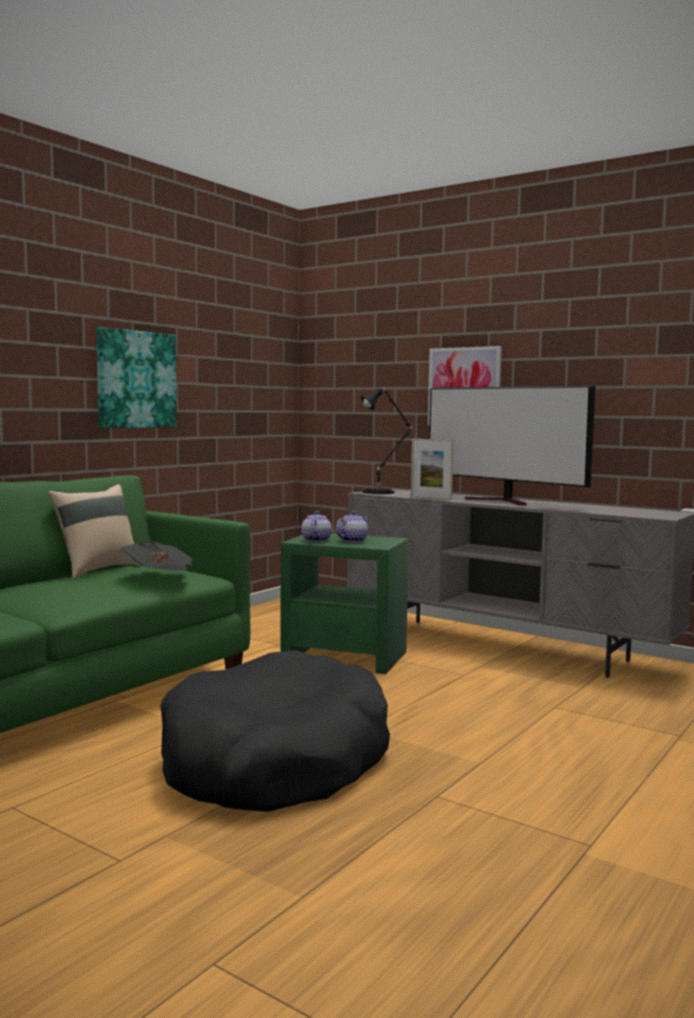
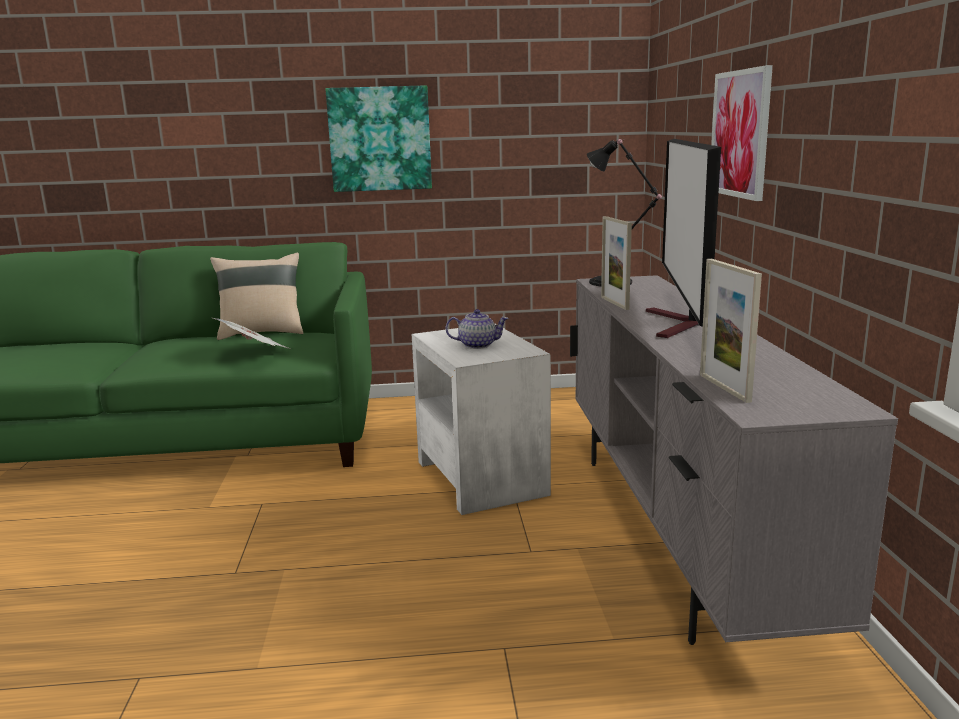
camera: 50 degrees right, 10 degrees up
(274, 761) = (161, 565): black dog bed -> none
(315, 540) = (448, 337): teapot -> none
(344, 656) = (481, 477): green side table -> white side table
(622, 513) = (724, 388): none -> picture frame

